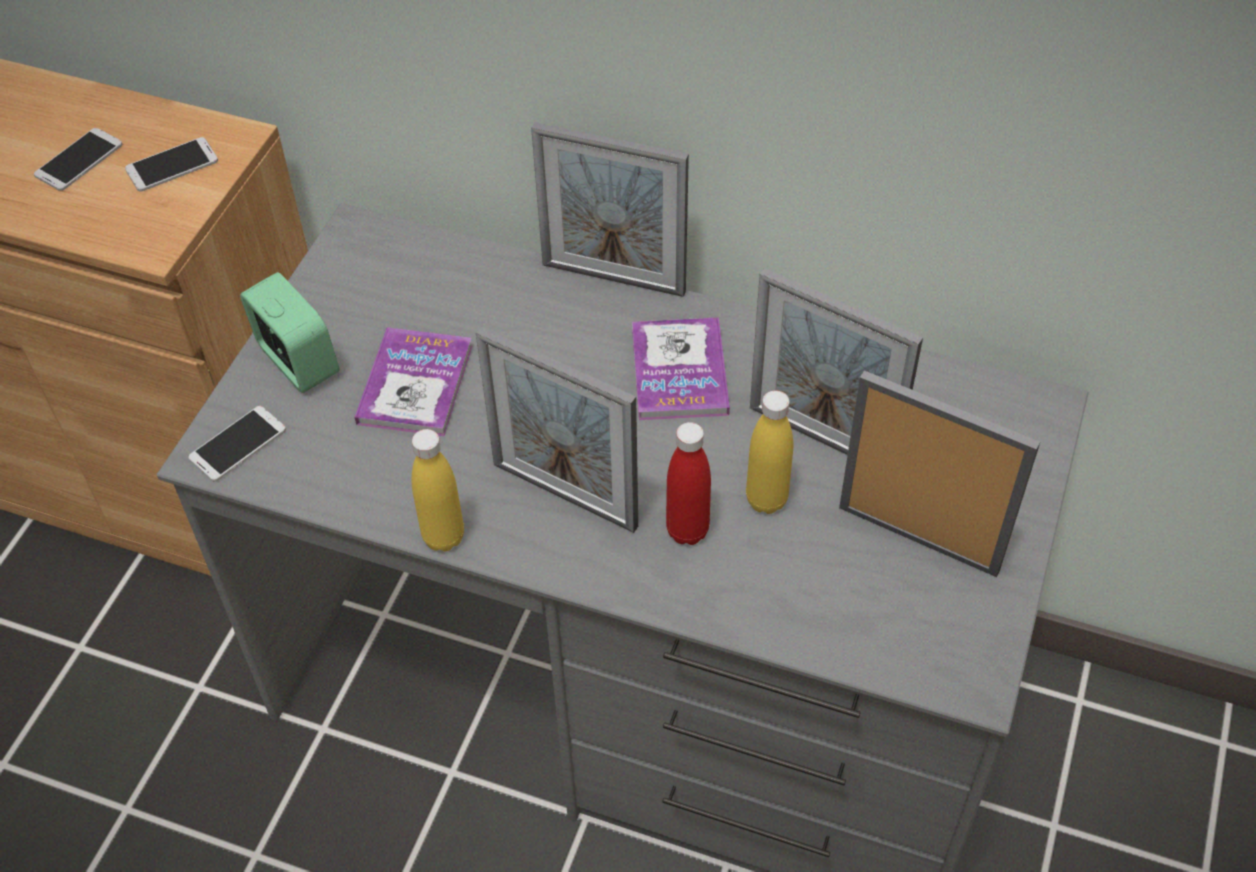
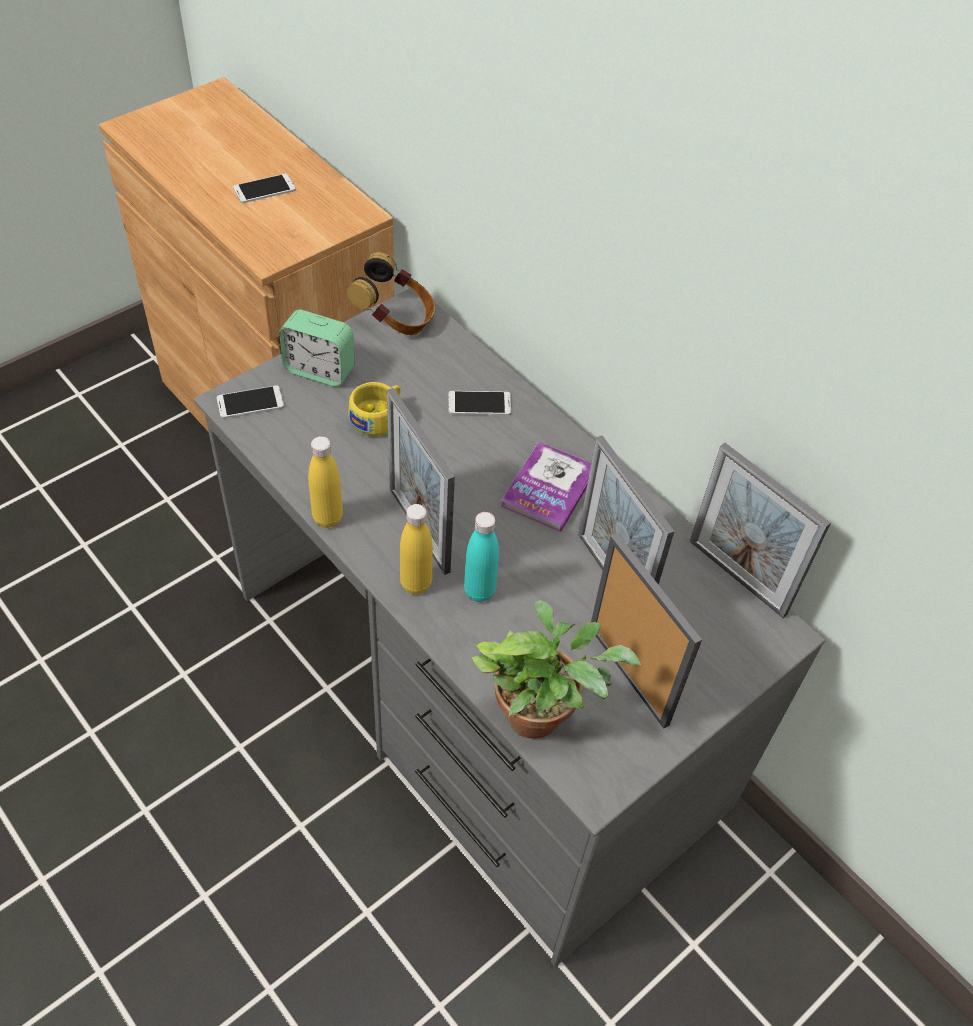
camera: 25 degrees right, 0 degrees up
(172, 165) = (314, 215): phone -> phone (479, 404)
(298, 362) = (319, 370): alarm clock -> alarm clock turned 120 degrees clockwise
(348, 255) = (395, 319): none -> headphones
(415, 384) = (378, 417): book -> yellow cup
(613, 278) = (550, 409): picture frame -> picture frame (737, 577)
(687, 530) = (479, 591): red bottle -> turquoise bottle
(766, 500) = (545, 598): yellow bottle -> yellow bottle (416, 583)
(856, 632) = (540, 713): none -> potted plant

